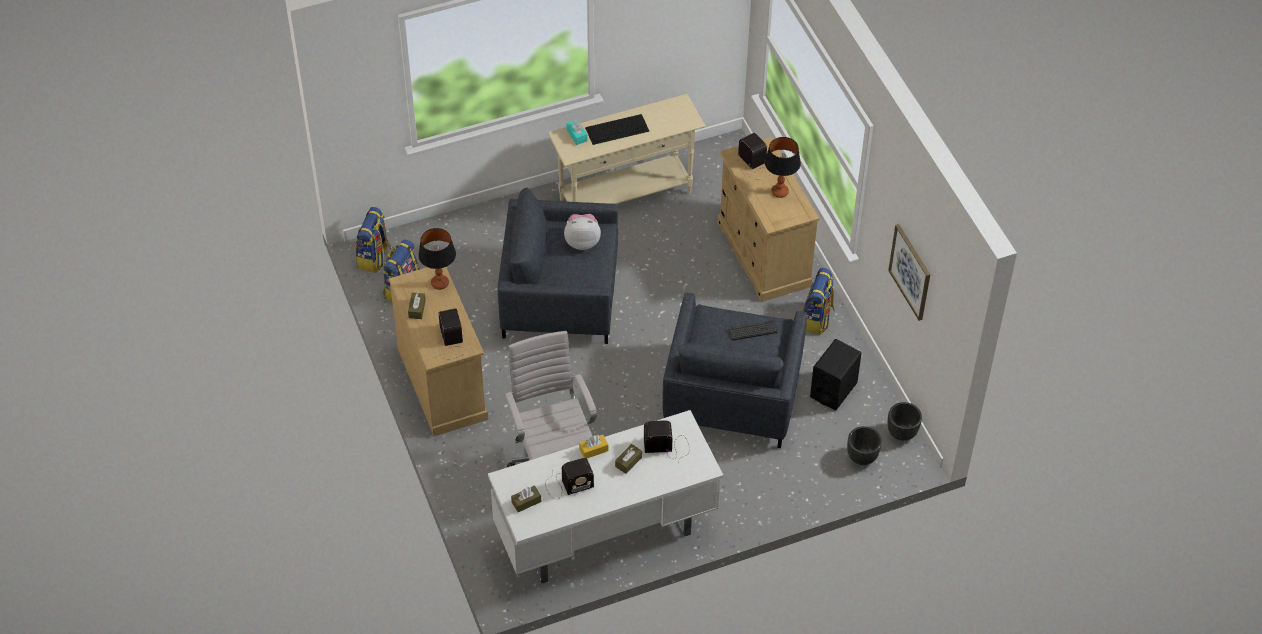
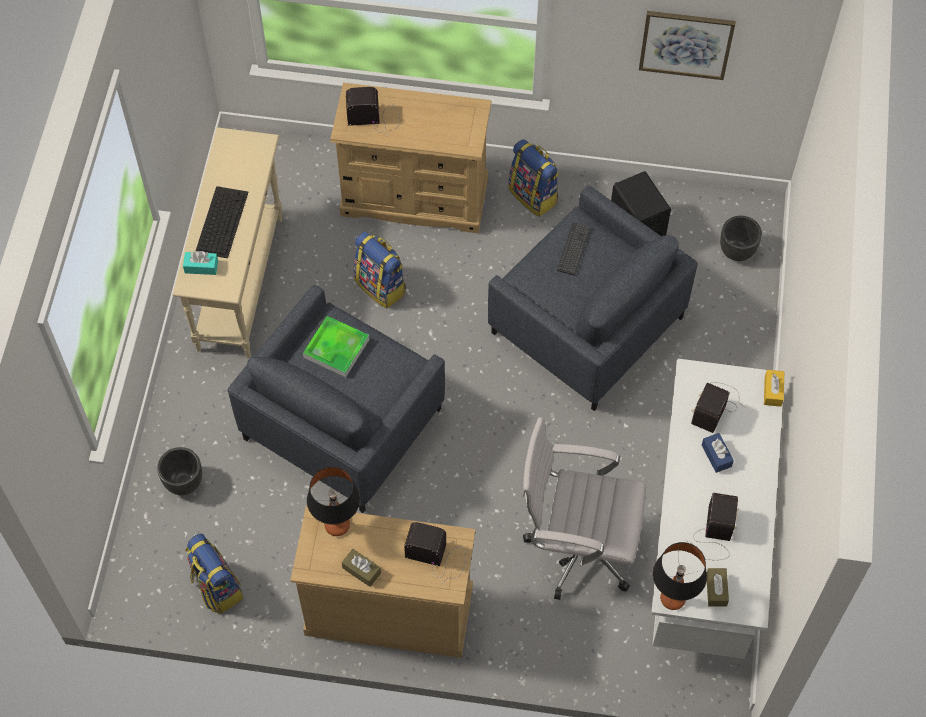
camera: 60 degrees left, 10 degrees up
(374, 258) = (145, 595): backpack -> backpack (381, 286)
(582, 241) = (336, 348): plush toy -> tray
(593, 450) = (680, 482): yellow tissue box -> yellow tissue box (773, 391)
(628, 462) = (716, 455): brown tissue box -> blue tissue box
(780, 192) = (430, 115): table lamp -> table lamp (673, 598)
(902, 433) = (726, 201): black planter -> black planter (183, 482)

